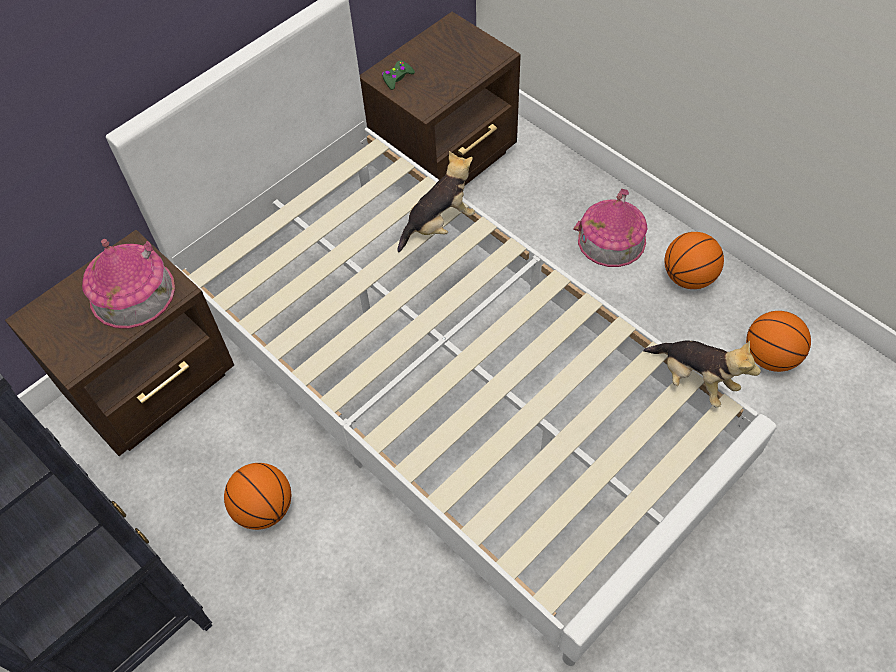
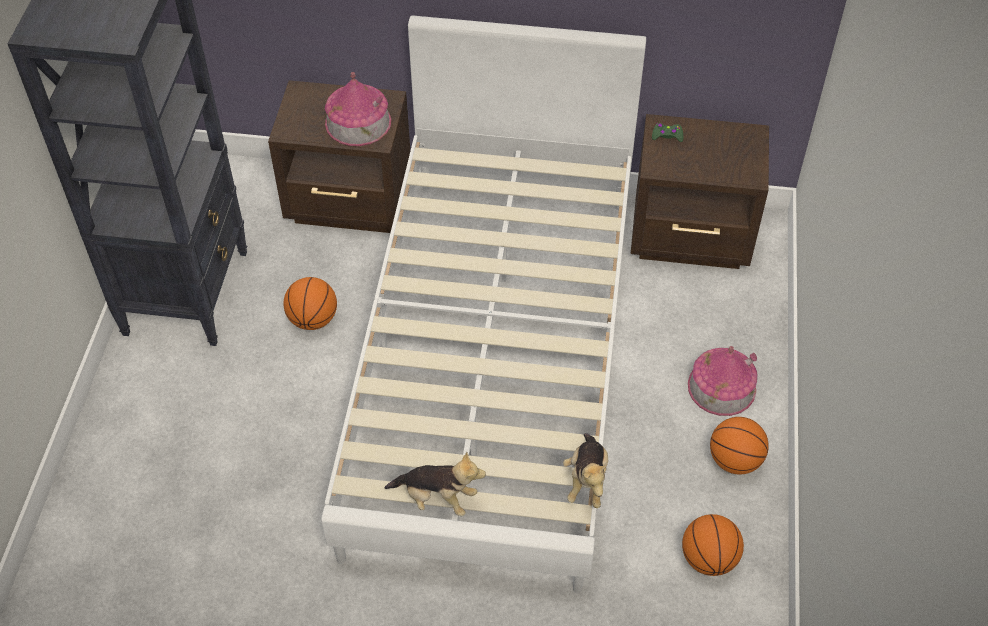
camera: 50 degrees right, 5 degrees down
(439, 224) = (583, 250): plush toy -> plush toy (437, 498)

